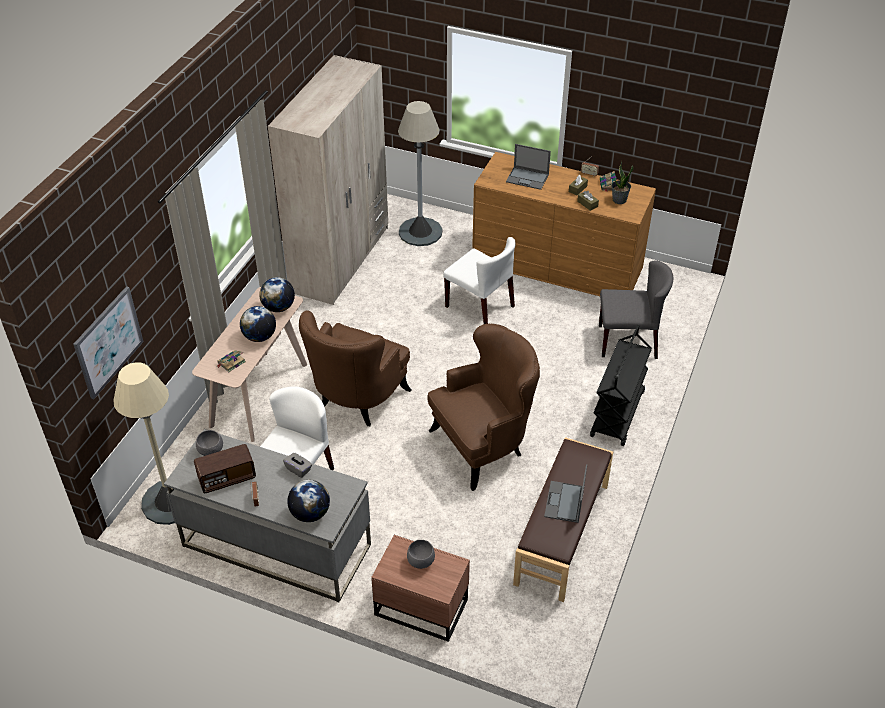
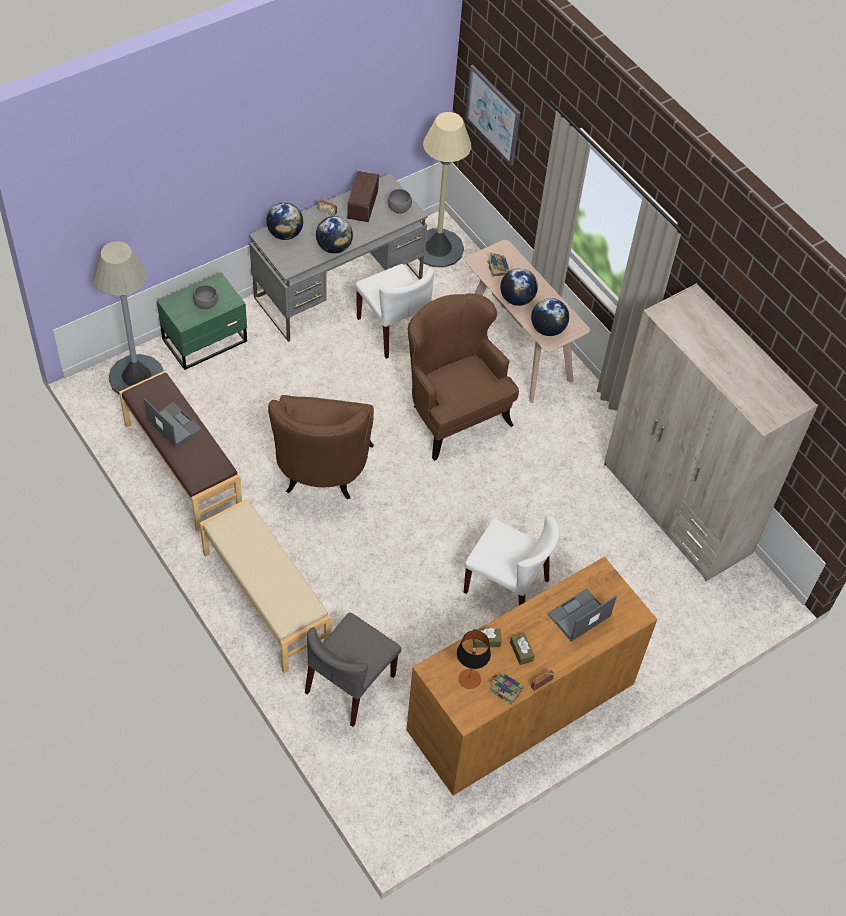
camera: 120 degrees right, 10 degrees up
(298, 469) = (334, 247): grey tissue box -> globe
(420, 232) = (676, 608): grey floor lamp -> grey floor lamp (136, 377)
(420, 605) = (206, 341): brown nightstand -> green nightstand
(480, 306) = (507, 586): white chair -> white chair turned 135 degrees counterclockwise
(618, 415) = (265, 600): black cart -> beige bench
(619, 200) = (469, 678): potted plant -> table lamp

